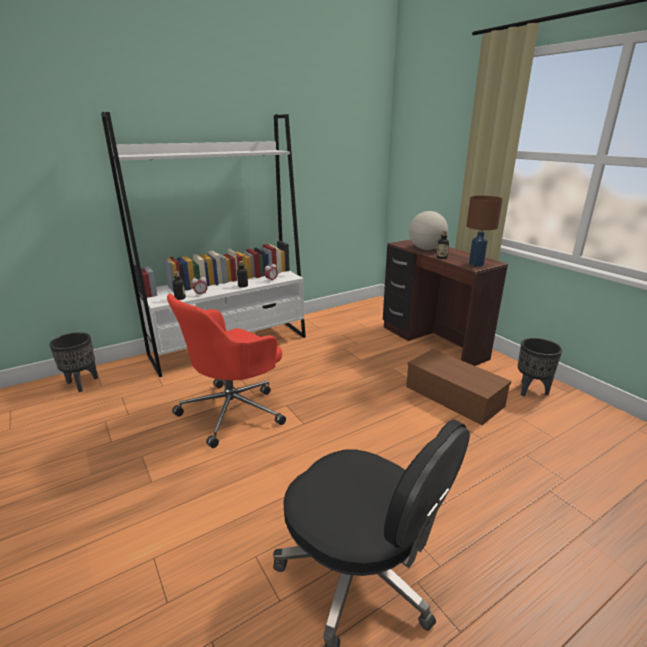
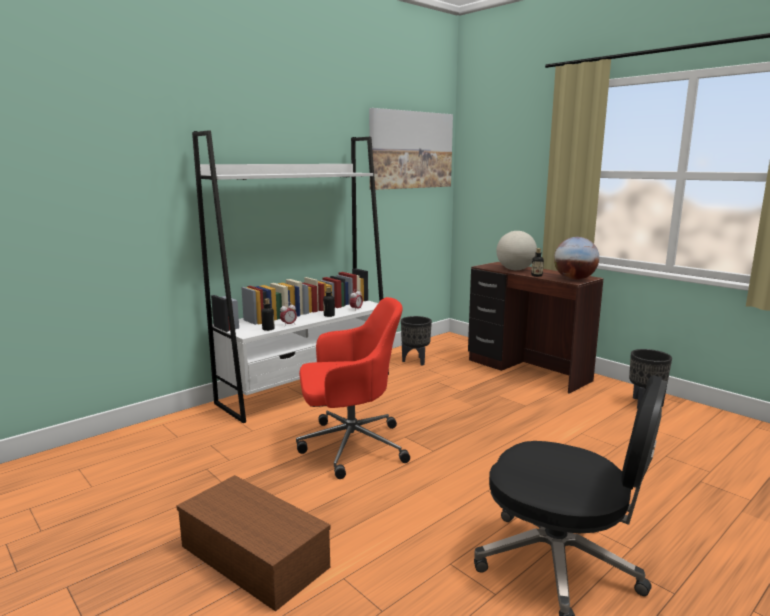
camera: 10 degrees left, 10 degrees down
(82, 383) = (152, 436): black planter -> black planter (415, 361)
(233, 410) = (350, 446): red office chair -> red office chair turned 135 degrees counterclockwise
(341, 126) = (411, 150): none -> picture
(455, 396) = (575, 414): brown storage box -> brown storage box (257, 556)
(476, 264) = (574, 279): brown table lamp -> globe

